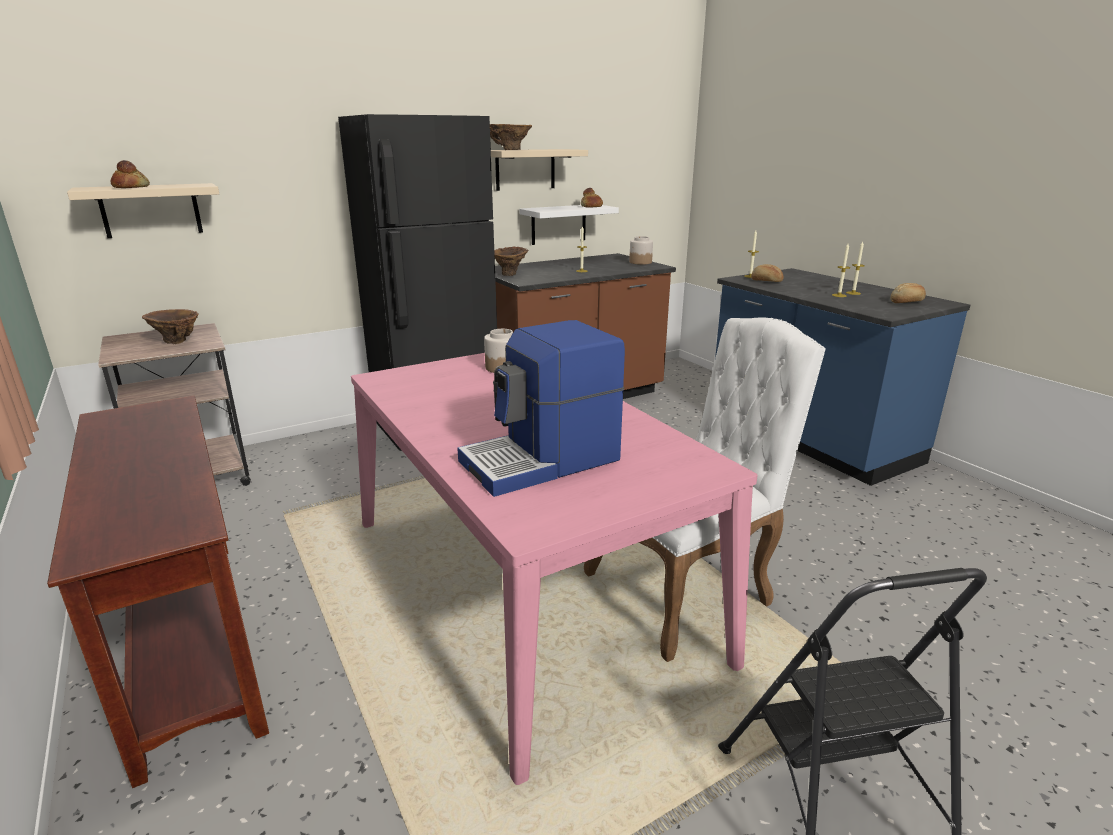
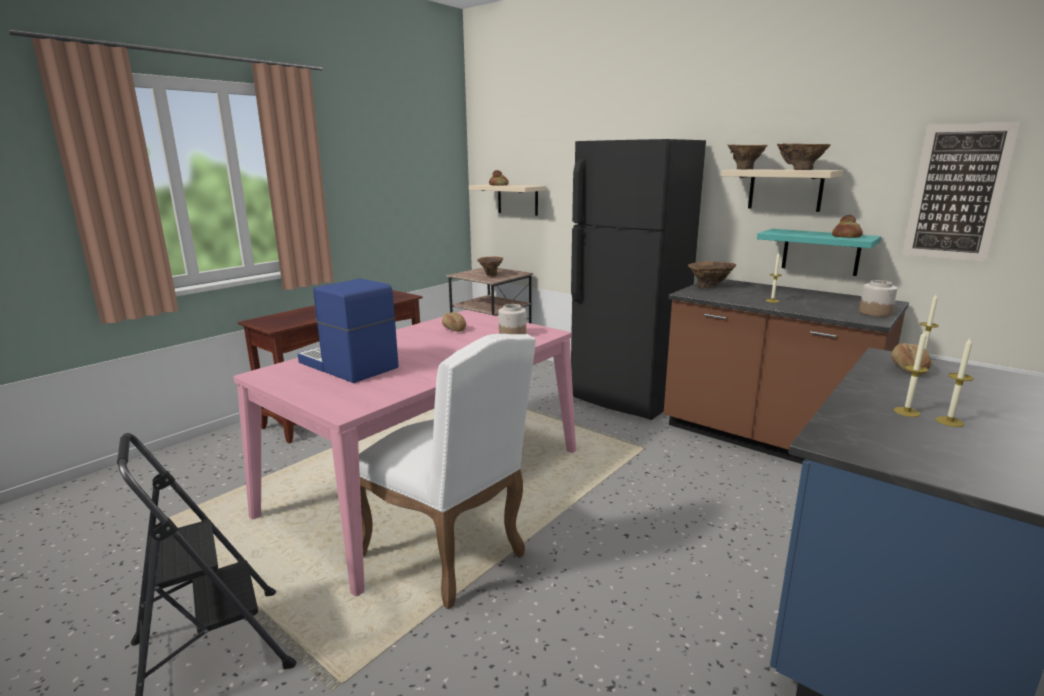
camera: 70 degrees right, 5 degrees down
(556, 149) = (799, 170): none -> brown vase
(558, 224) = (820, 252): white shelf -> turquoise shelf
(632, 165) = (957, 193): none -> picture
(907, 302) = (964, 462): bread -> bread (454, 329)

